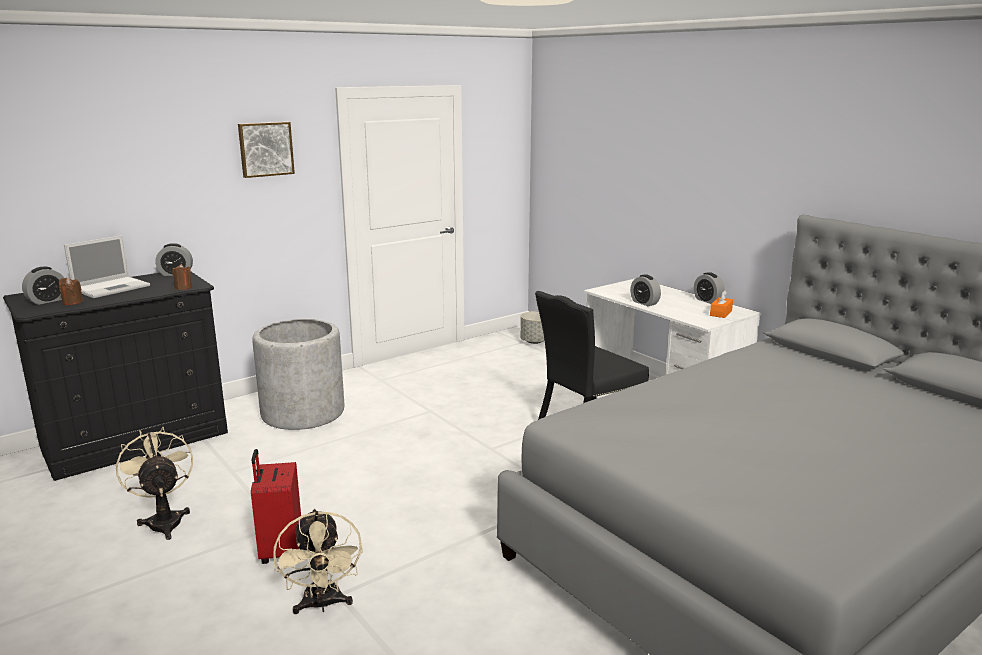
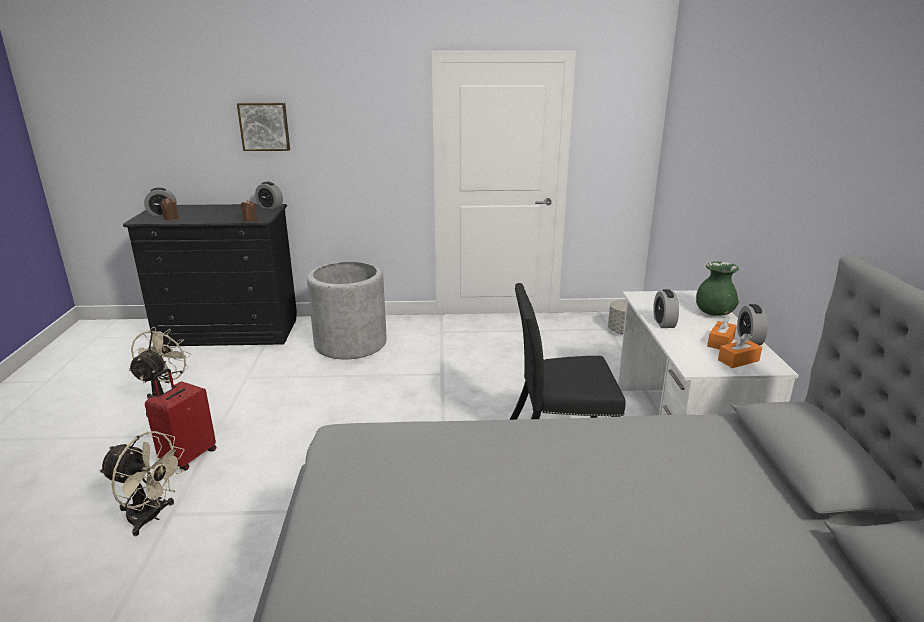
camera: 35 degrees right, 5 degrees up
(112, 287) = (214, 211): laptop -> none
(265, 149) = (358, 107): picture -> picture (264, 126)
(322, 605) = (151, 517): beige fan -> beige fan turned 90 degrees counterclockwise
(664, 290) = (714, 313): none -> green vase
(695, 306) = (720, 342): none -> orange tissue box

